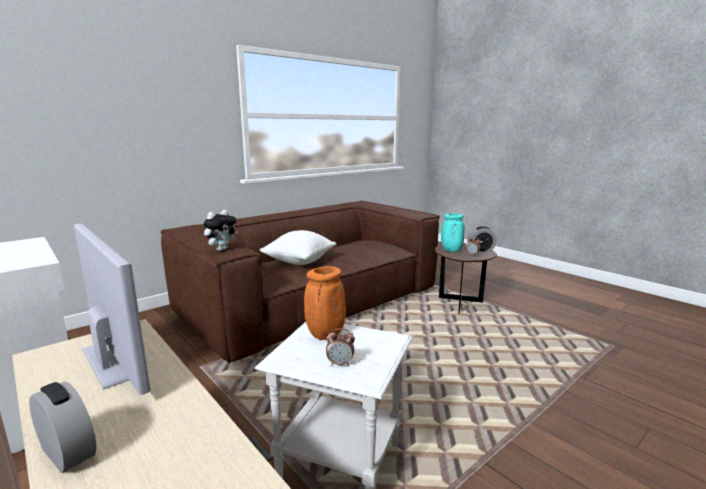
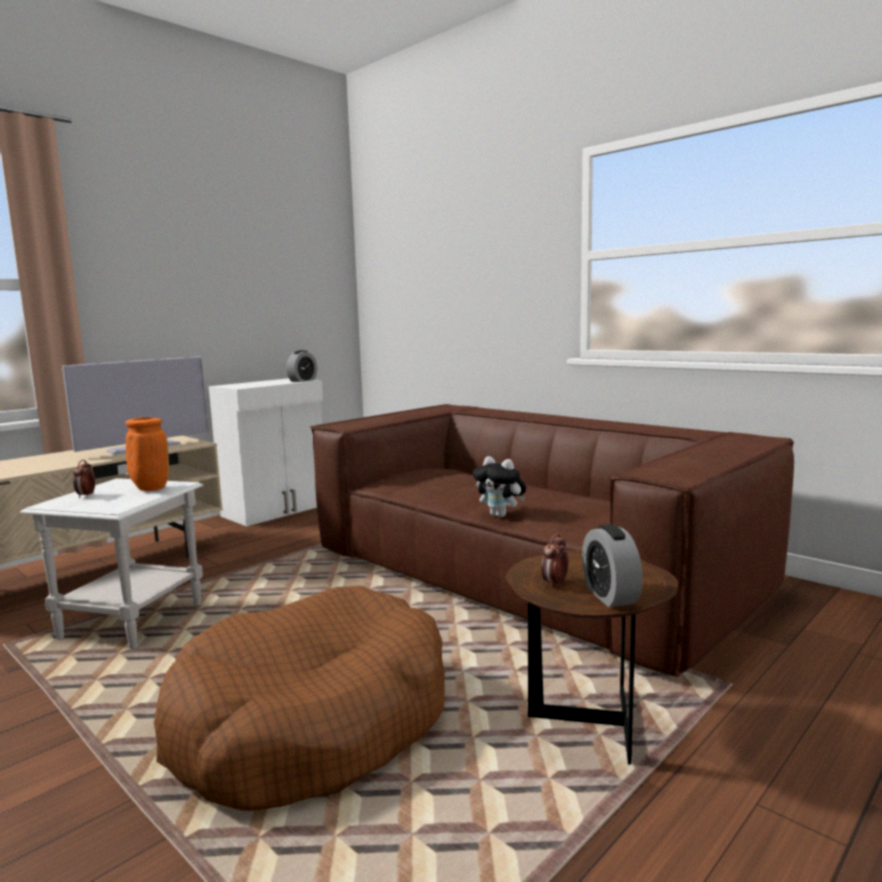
camera: 85 degrees right, 5 degrees down
(68, 452) = (43, 456): alarm clock -> alarm clock (302, 380)
(221, 249) = (359, 422): plush toy -> plush toy (501, 515)
(299, 262) = (476, 484): white pillow -> none
(451, 250) = (581, 564): turquoise vase -> none
(474, 360) = (311, 722): none -> brown dog bed

